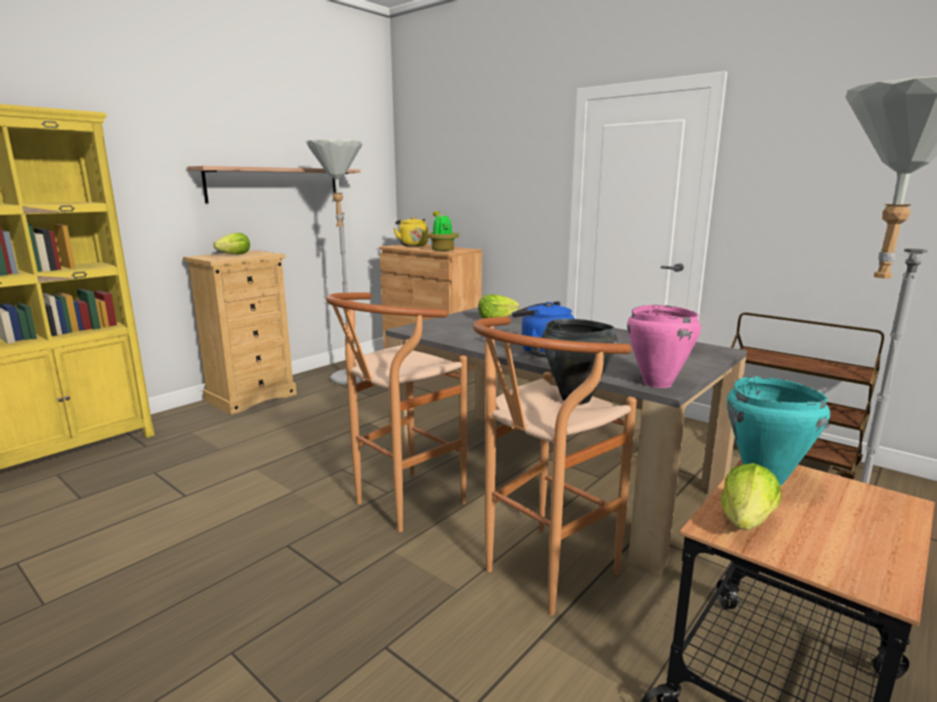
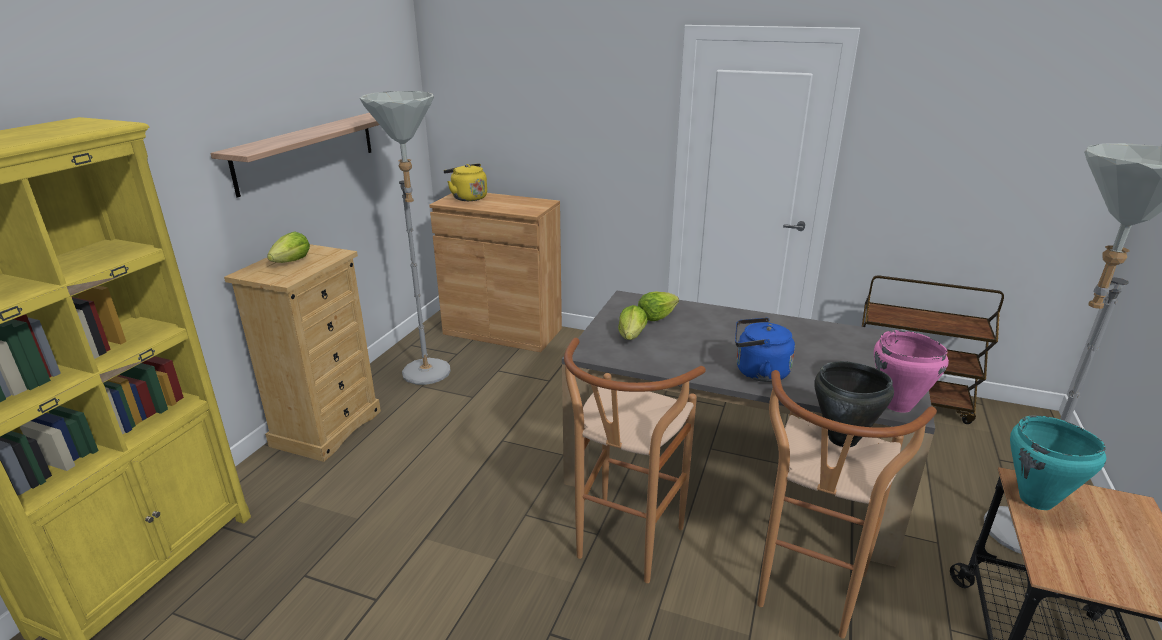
camera: 20 degrees left, 10 degrees up
(442, 249) = (517, 206): potted plant -> none
(746, 521) = (1065, 558): lettuce -> lettuce (631, 336)

